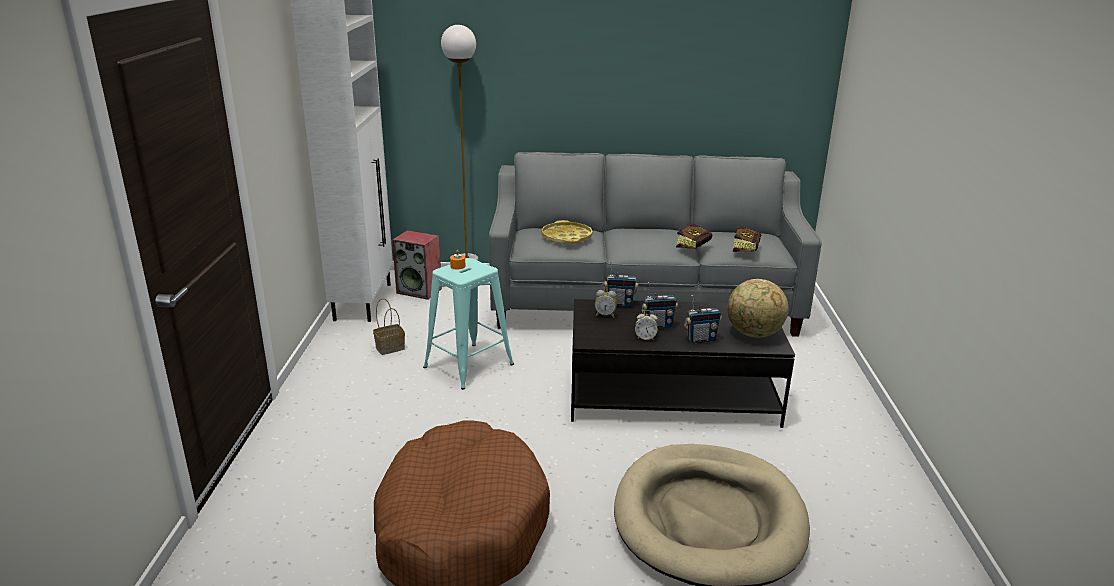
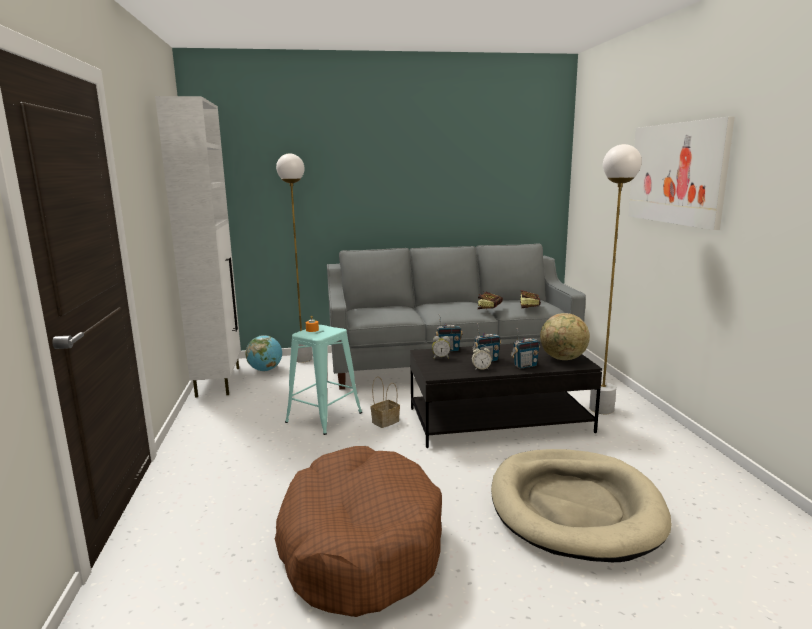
camera: 10 degrees left, 10 degrees down
(391, 347) = (252, 411): basket -> basket (385, 421)
(420, 291) = (265, 370): speaker -> globe
(566, 238) = (389, 310): yellow tray -> none
(806, 395) = (601, 409): none -> white floor lamp
(937, 109) = (676, 173): none -> picture

